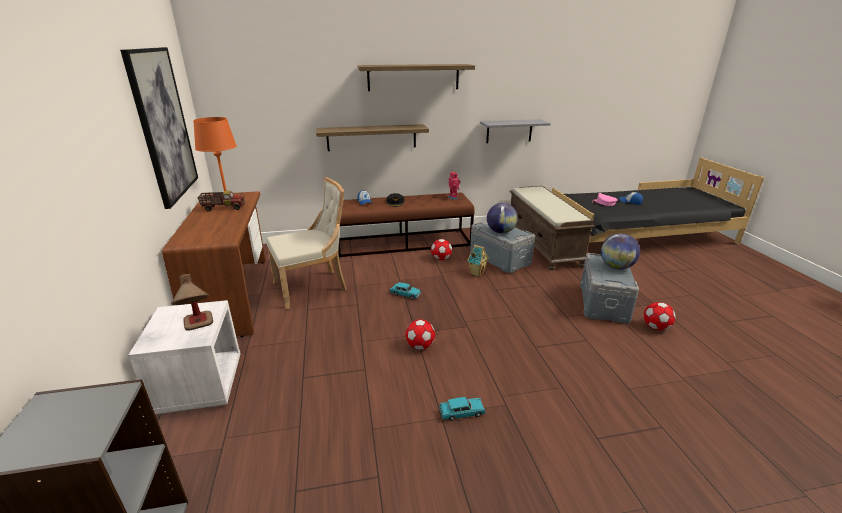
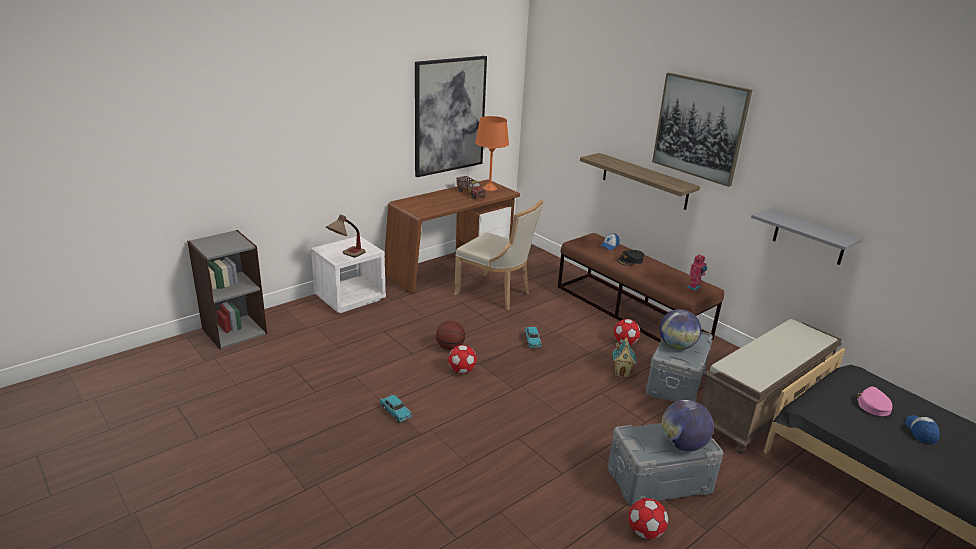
camera: 60 degrees right, 0 degrees up
(376, 341) = (450, 347): none -> basketball
(413, 77) = (699, 128): shelf -> picture

